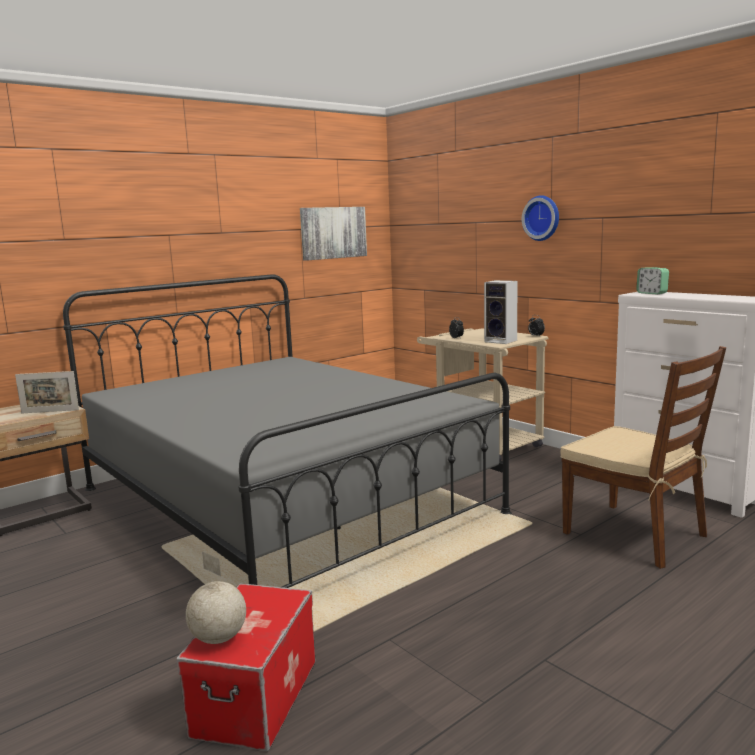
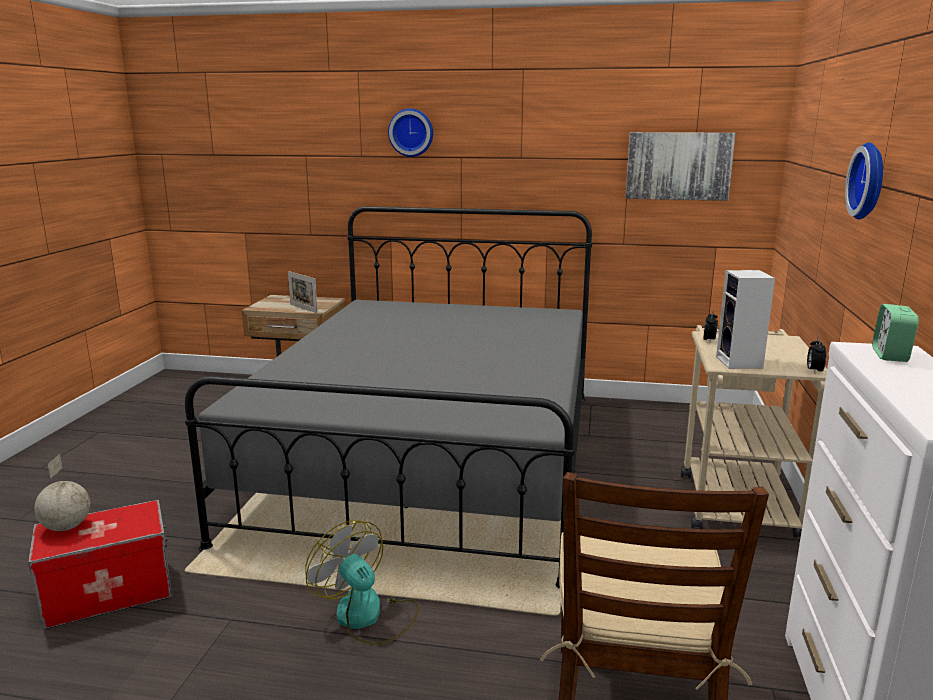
camera: 50 degrees right, 5 degrees up
(119, 212) = (411, 132): none -> wall clock
(458, 582) = (367, 616): none -> fan

